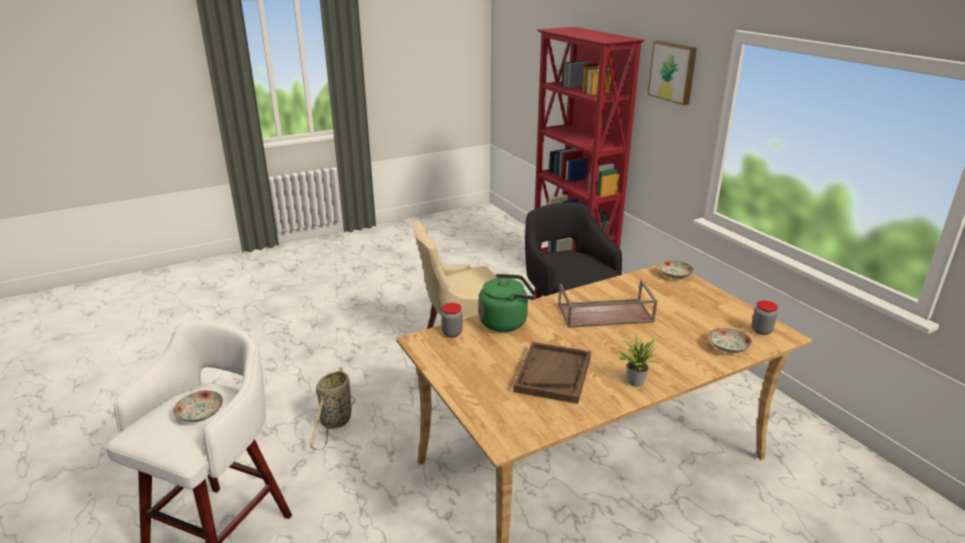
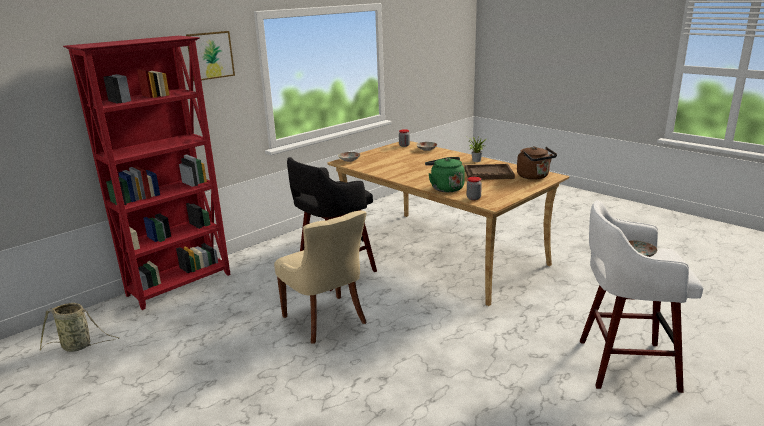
camera: 105 degrees left, 5 degrees down
(335, 422) = (478, 354): basket -> basket (79, 346)
(510, 416) = (534, 177): none -> brown kettle
(604, 314) = (413, 170): brown tray -> none

